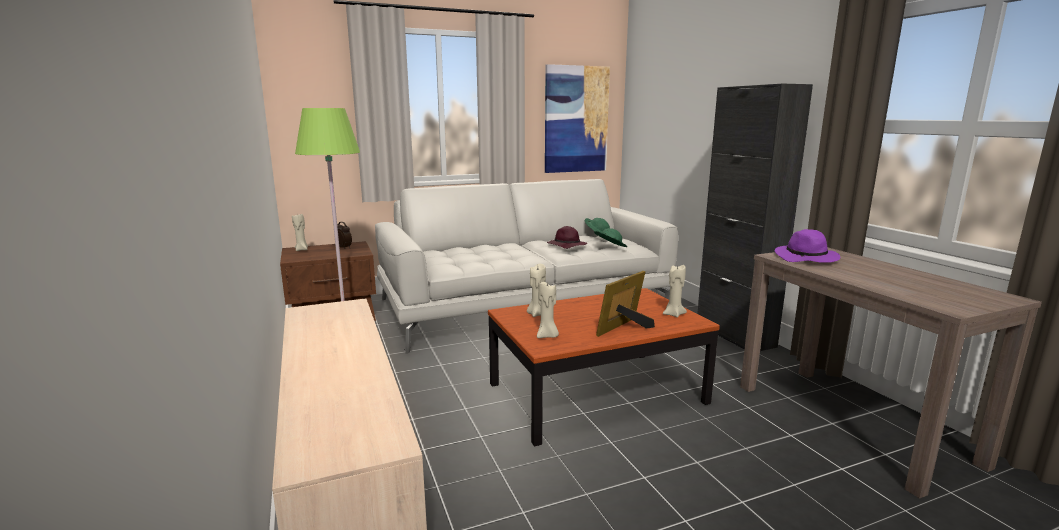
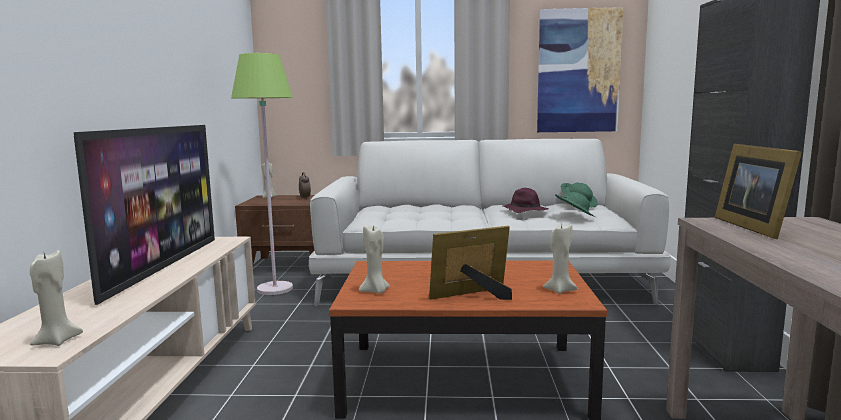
camera: 25 degrees right, 5 degrees down
(337, 343) = (163, 267): none -> television
(536, 314) = (398, 270): beige candle -> beige candle (56, 341)
(806, 258) = (753, 226): purple hat -> picture frame

